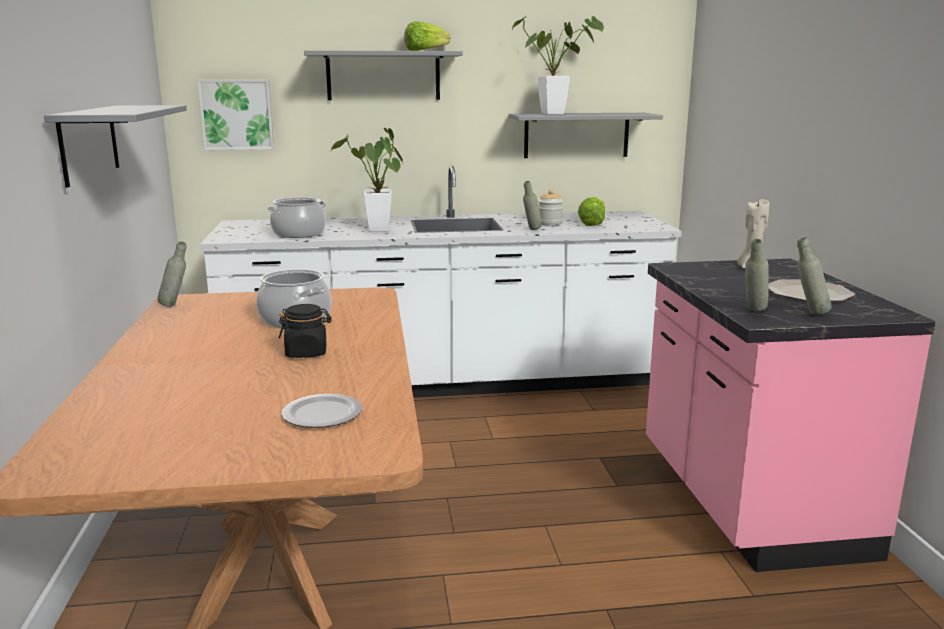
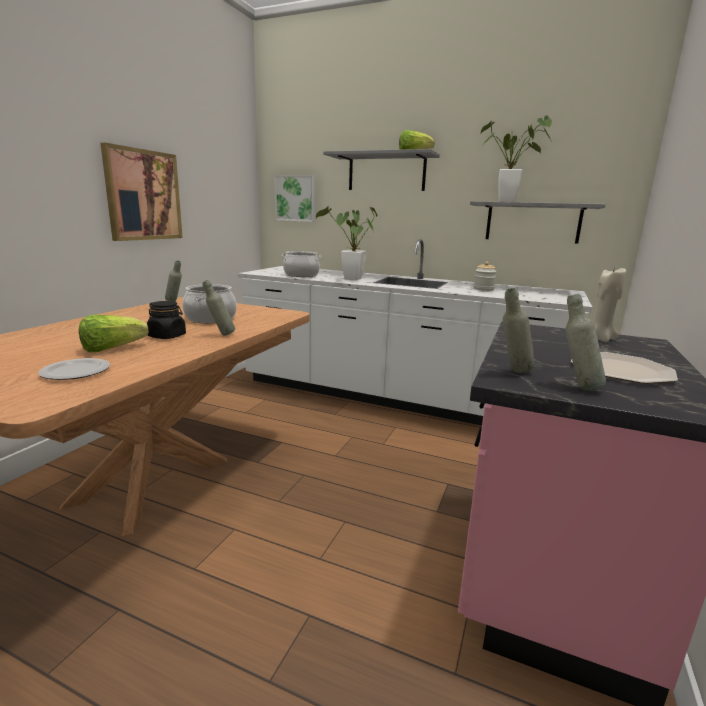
camera: 30 degrees right, 0 degrees up
(89, 143) = (143, 195): grey shelf -> picture
(531, 230) = (458, 291): grey bottle -> grey bottle (220, 335)
(593, 223) = (519, 293): lettuce -> lettuce (112, 349)

